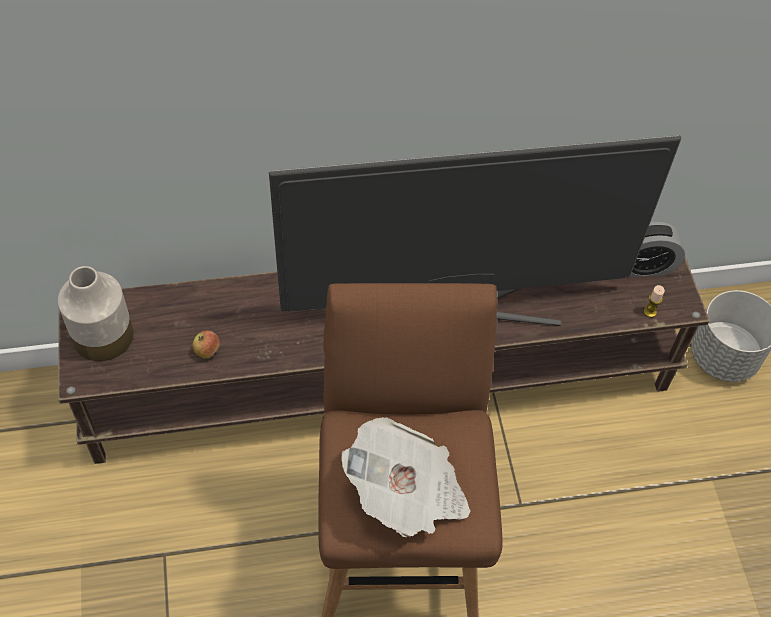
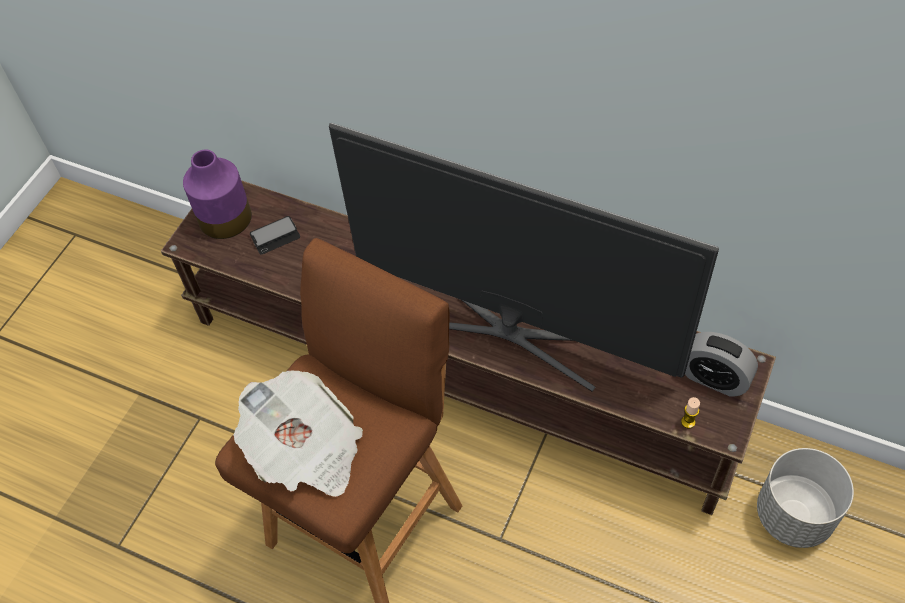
camera: 40 degrees right, 0 degrees up
(102, 335) = (224, 217): beige vase -> purple vase
(170, 329) = (275, 236): none -> phone
(207, 351) = (289, 267): apple -> none

